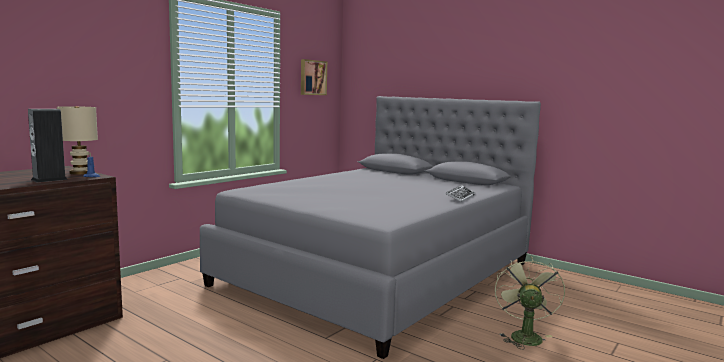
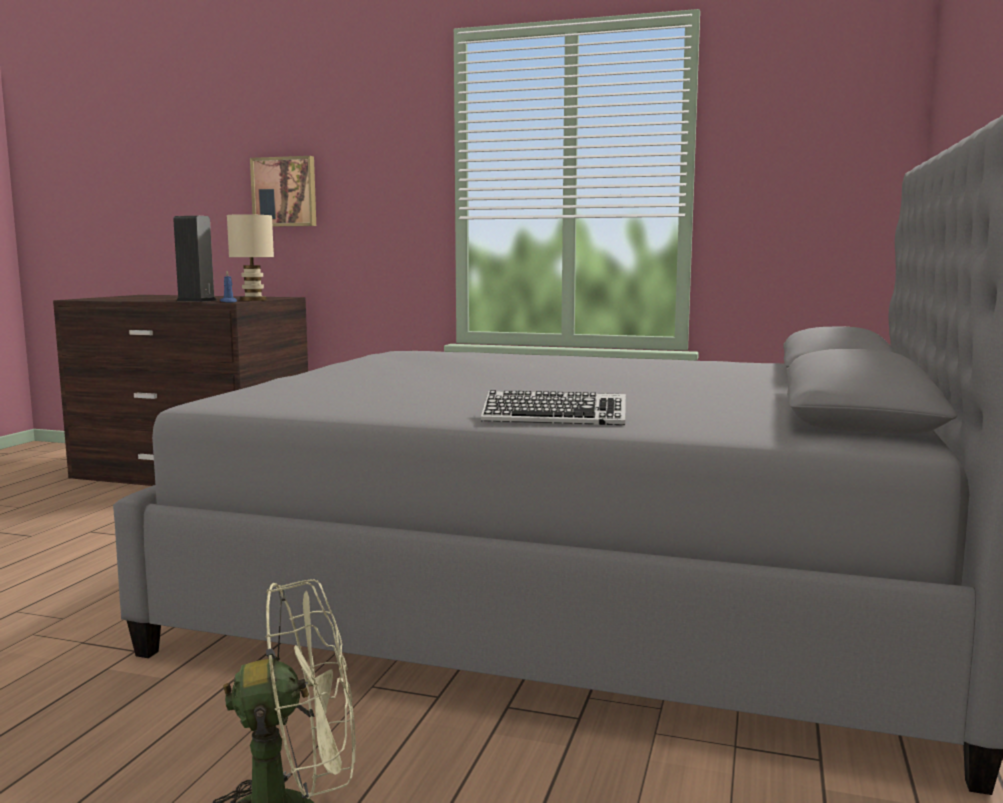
camera: 70 degrees right, 0 degrees up
(312, 77) = (805, 145): picture -> picture (285, 192)

